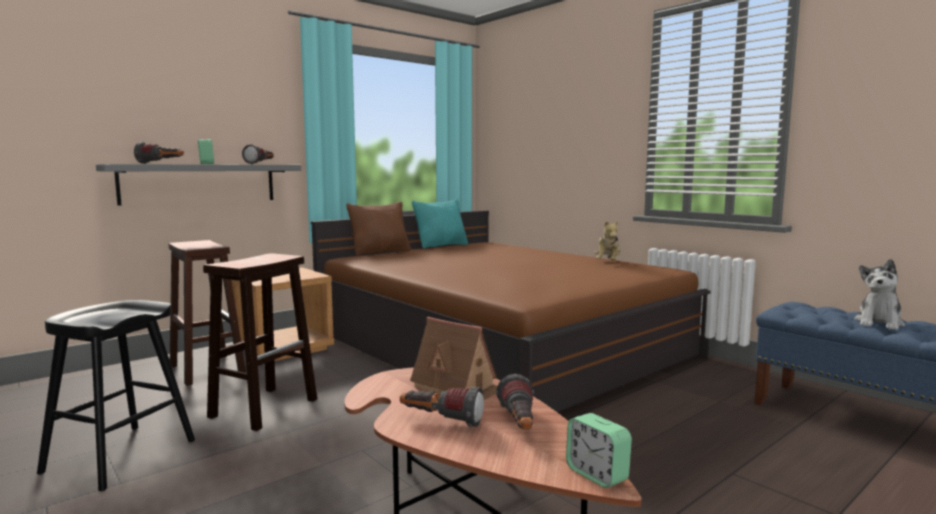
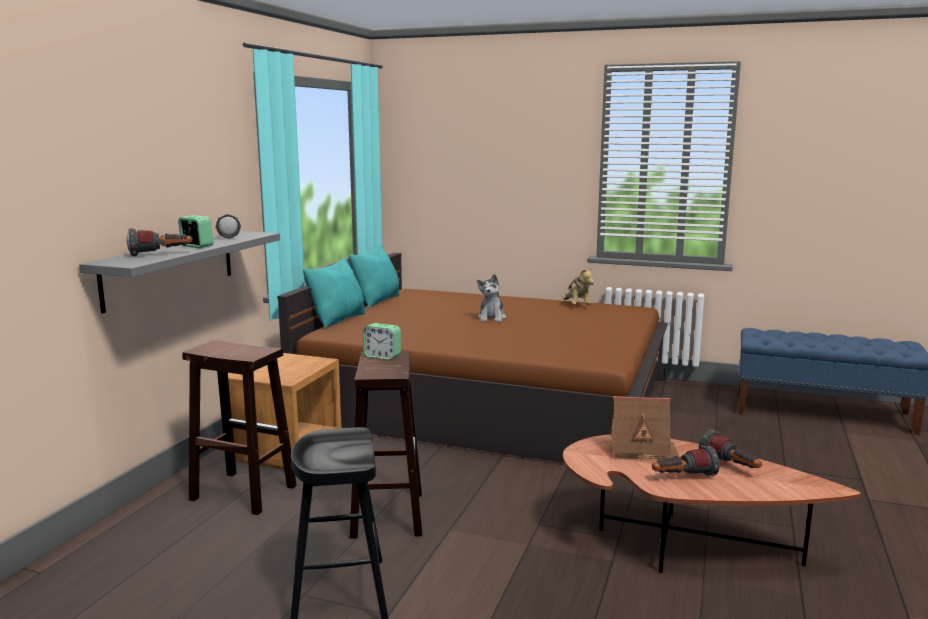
camera: 30 degrees left, 5 degrees up
(380, 252) = (337, 320): brown pillow -> turquoise pillow
(597, 474) = (821, 485): alarm clock -> alarm clock (382, 356)
(879, 323) = (821, 340): plush toy -> plush toy (492, 318)

